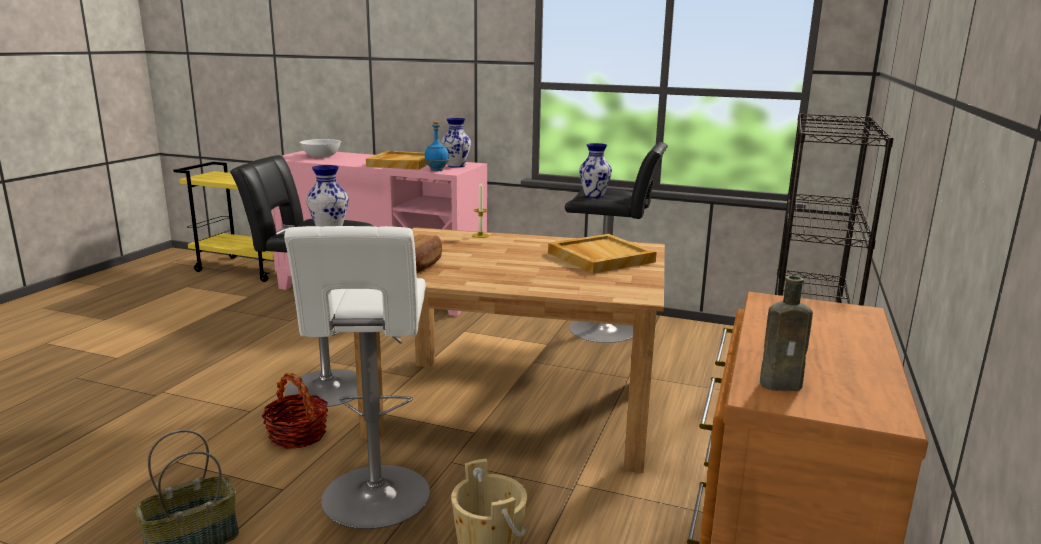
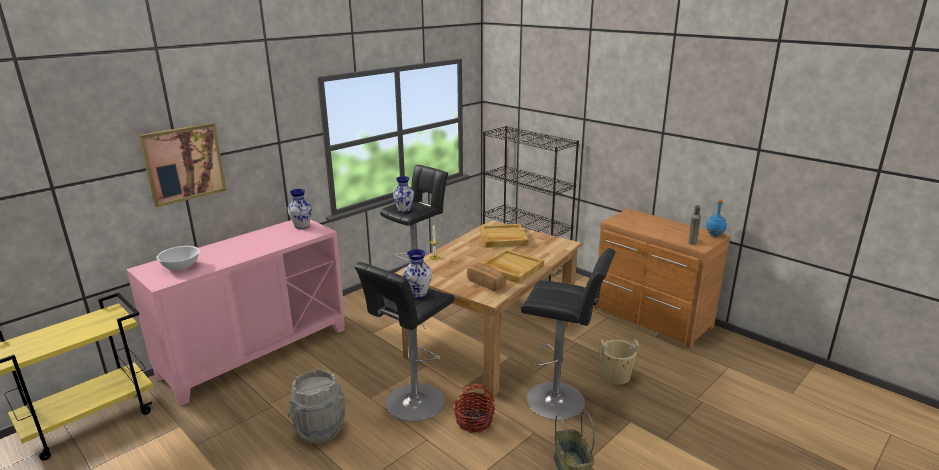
camera: 65 degrees left, 5 degrees up
(257, 350) = (320, 429): none -> grey bucket
(371, 60) = (184, 163): none -> picture
(375, 500) = (560, 401): white stool -> black stool
(402, 163) = (264, 241): beige tray -> beige tray (511, 268)
(437, 170) = (310, 234): blue bottle -> blue bottle (714, 235)

